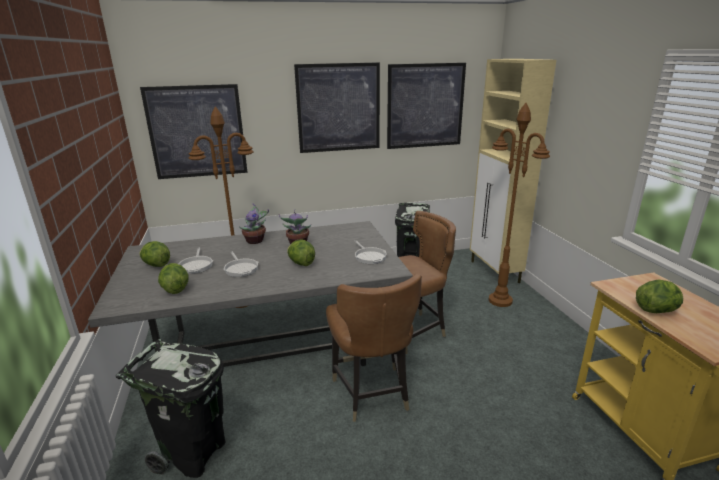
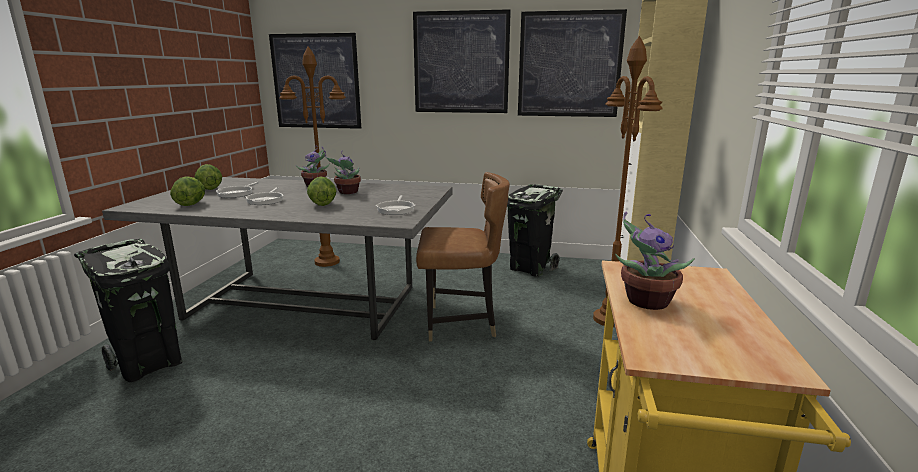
camera: 25 degrees right, 5 degrees down
(371, 393) = (352, 365): brown chair -> none
(656, 310) = (644, 301): lettuce -> potted plant

